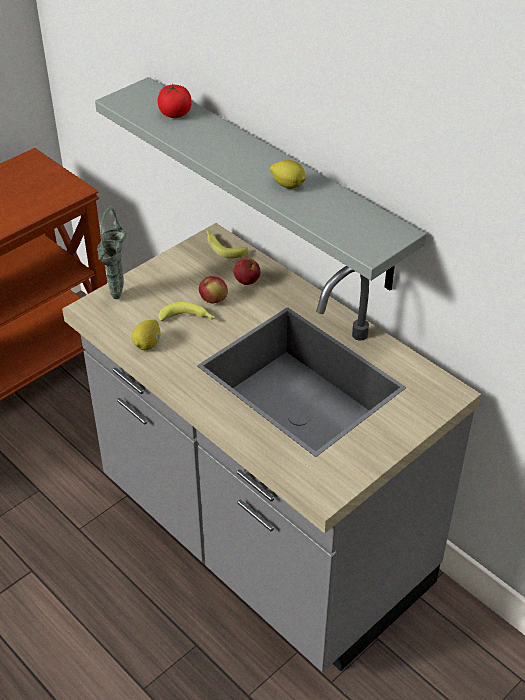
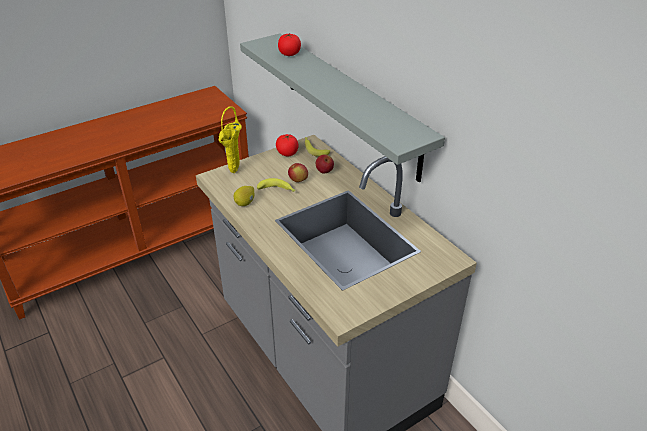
camera: 10 degrees right, 5 degrees down
(117, 298) = (234, 172): green vase -> yellow vase
(186, 258) = (287, 153): none -> tomato
(288, 185) = (353, 100): lemon -> none

